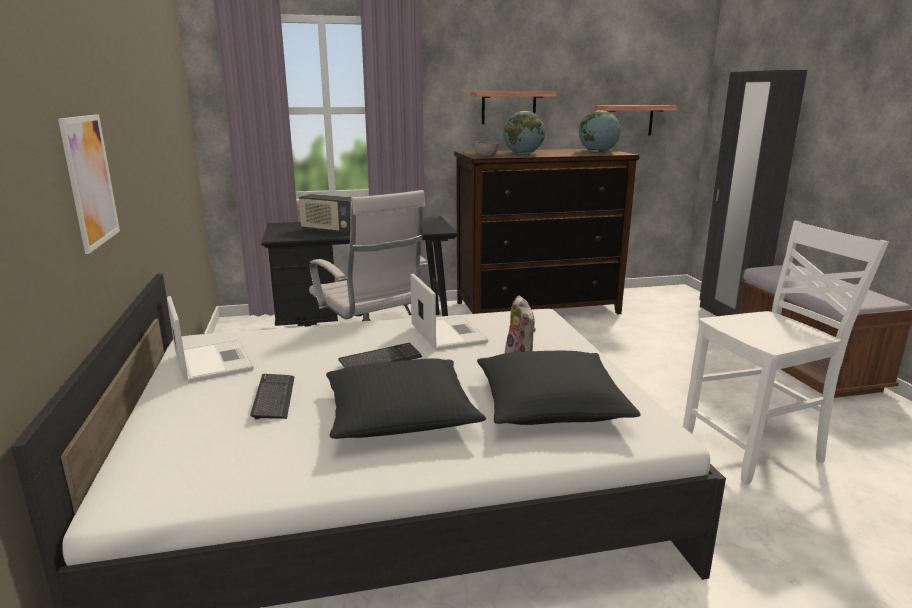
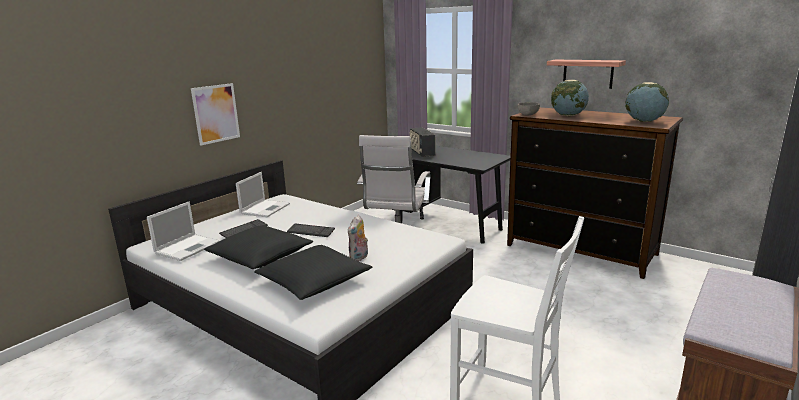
camera: 50 degrees right, 0 degrees up
(447, 333) = (368, 231): laptop -> laptop (188, 247)
(627, 120) = (717, 91): shelf -> none

